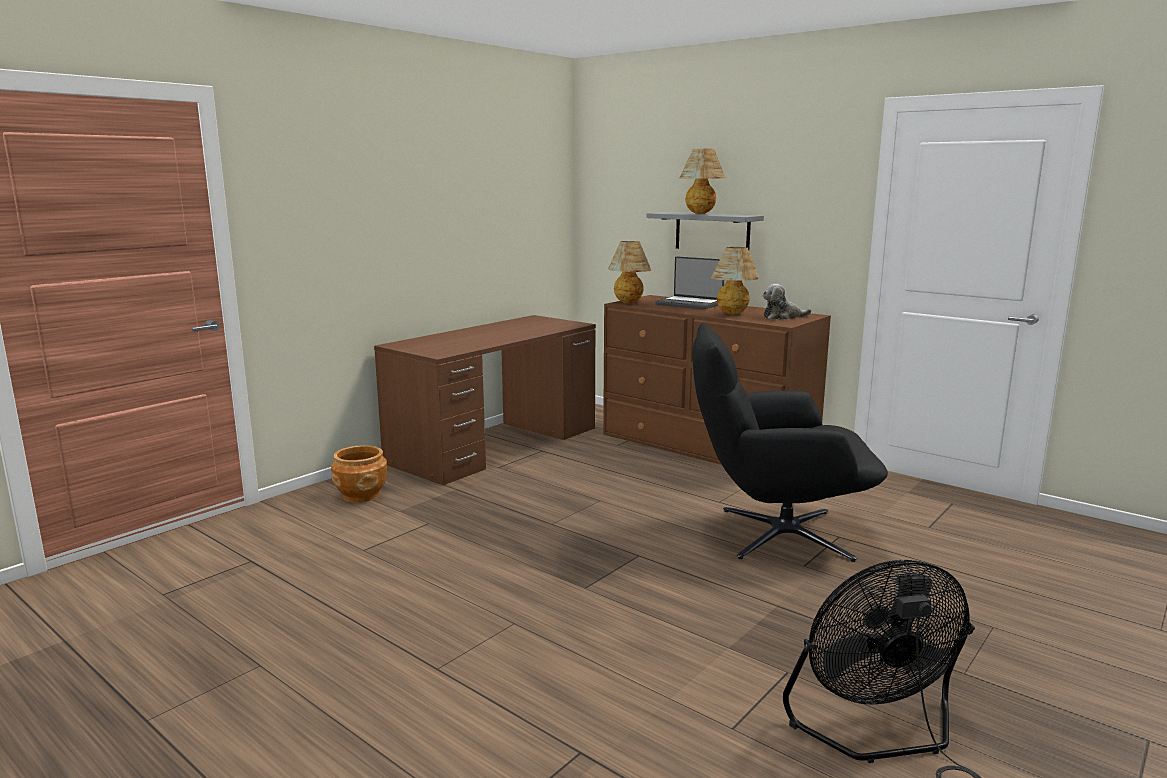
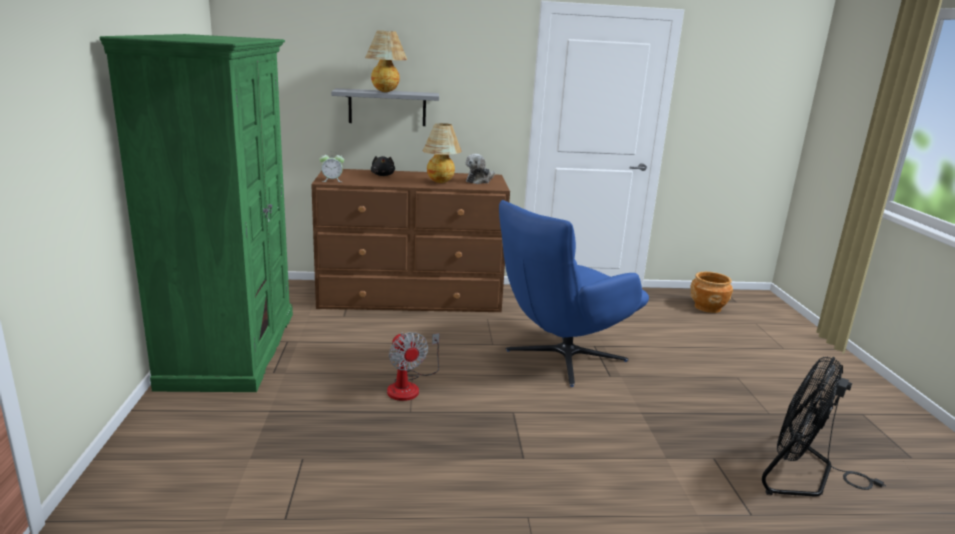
camera: 45 degrees left, 5 degrees up
(361, 495) = (175, 458): brown planter -> brown planter (707, 307)
(496, 444) = (232, 348): brown desk -> green wardrobe
(582, 507) = (409, 386): none -> fan
(629, 303) = (332, 180): table lamp -> alarm clock
(690, 304) = (383, 175): laptop -> black plush toy
(779, 533) = (563, 356): black armchair -> blue armchair

